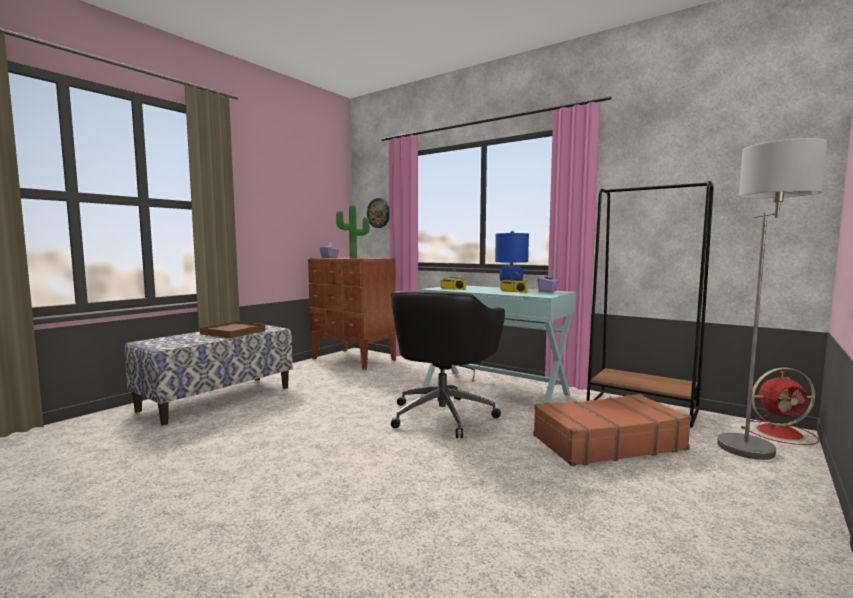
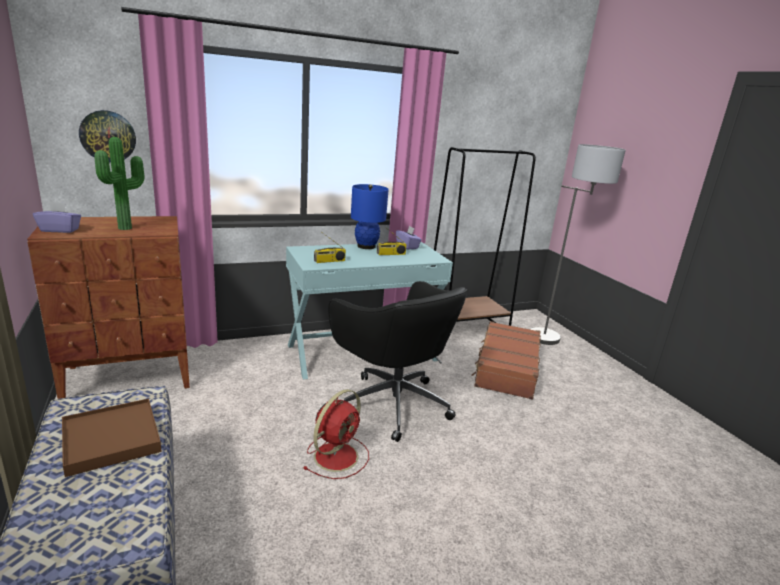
camera: 60 degrees left, 15 degrees up
(781, 433) = (532, 317): red fan -> red fan (337, 455)

